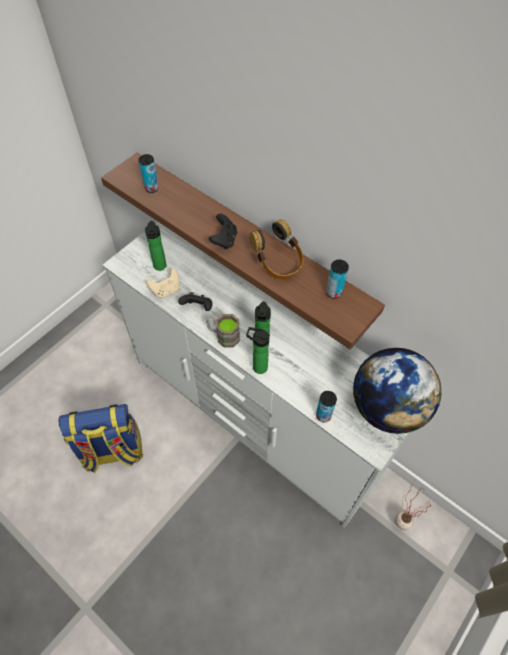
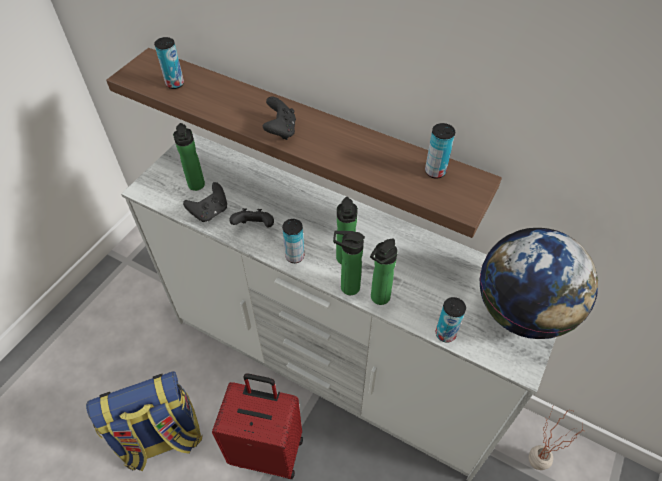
camera: 10 degrees left, 5 degrees down
(166, 290) = (210, 212): beige game controller -> black game controller
(191, 474) = (268, 450): none -> red suitcase
(223, 336) = (295, 256): brown mug -> can
(278, 263) = (355, 147): headphones -> none
(279, 380) = (378, 299): none -> bottle

